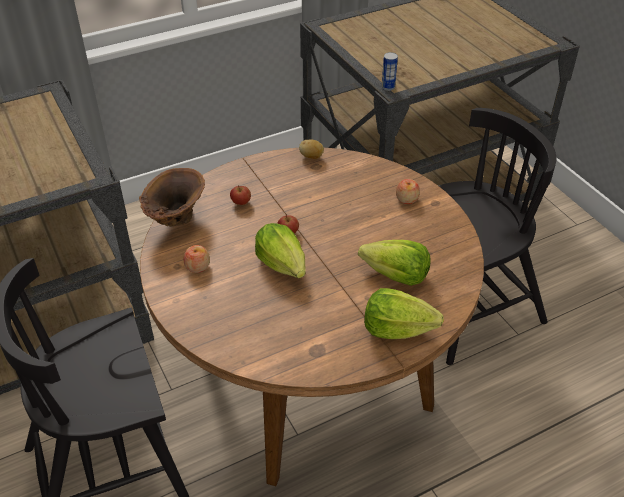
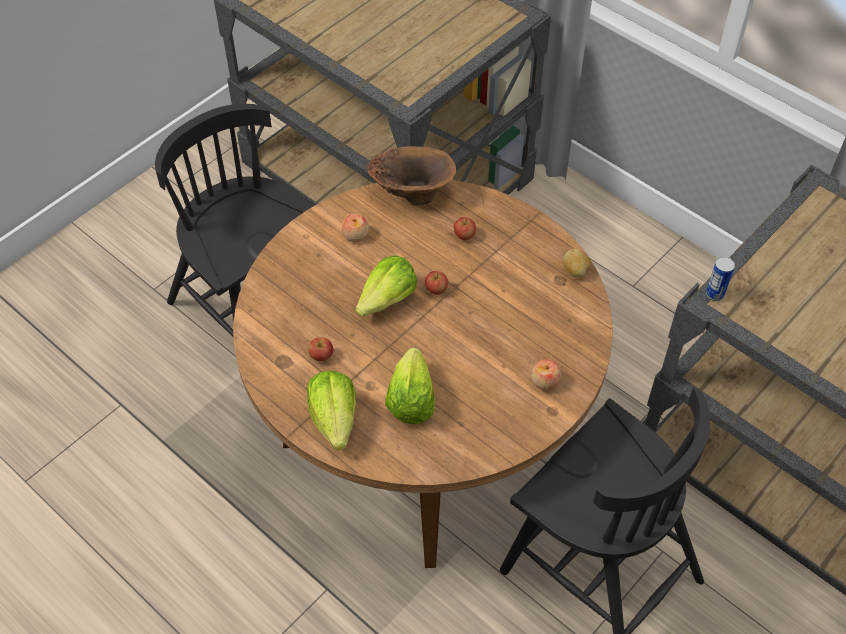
camera: 70 degrees right, 10 degrees up
(323, 322) = (321, 356): none -> apple

